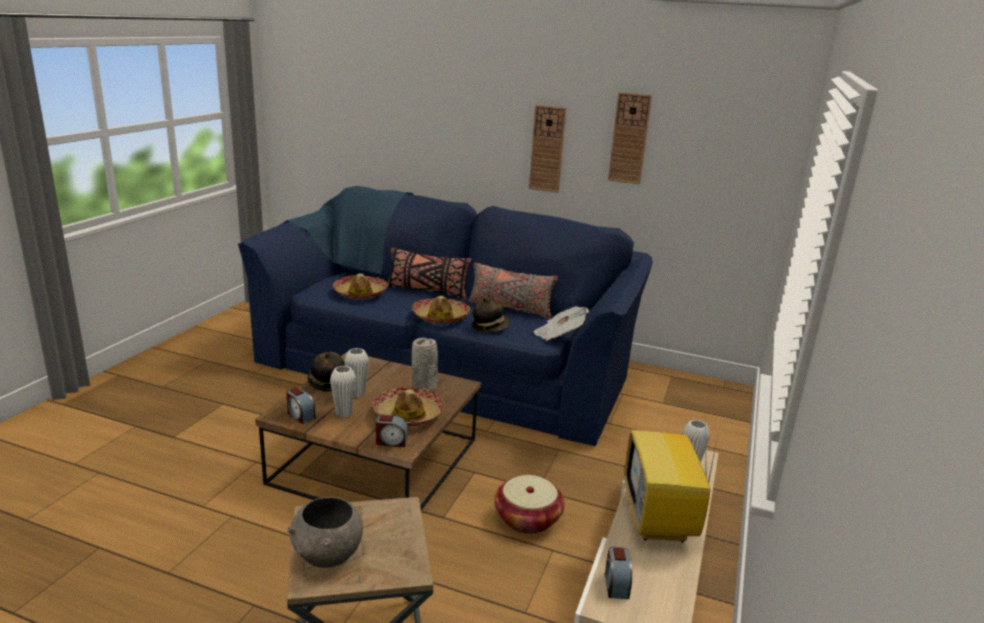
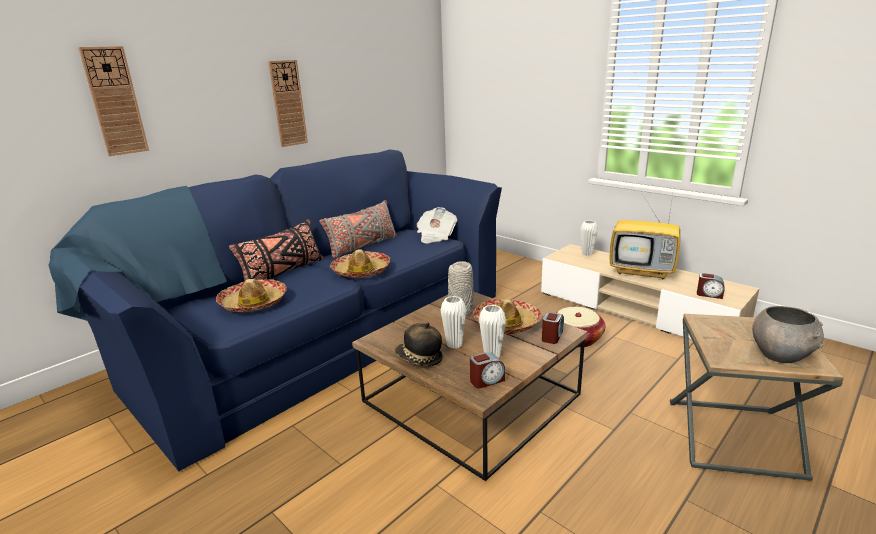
camera: 65 degrees left, 0 degrees up
(490, 327) = (400, 256): hat -> none
(629, 138) = (348, 79): wall clock -> wall clock (115, 101)

